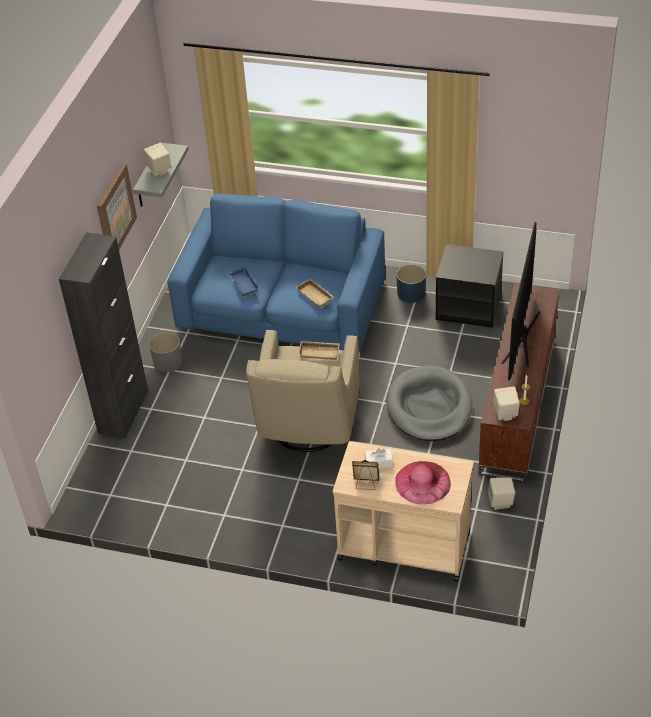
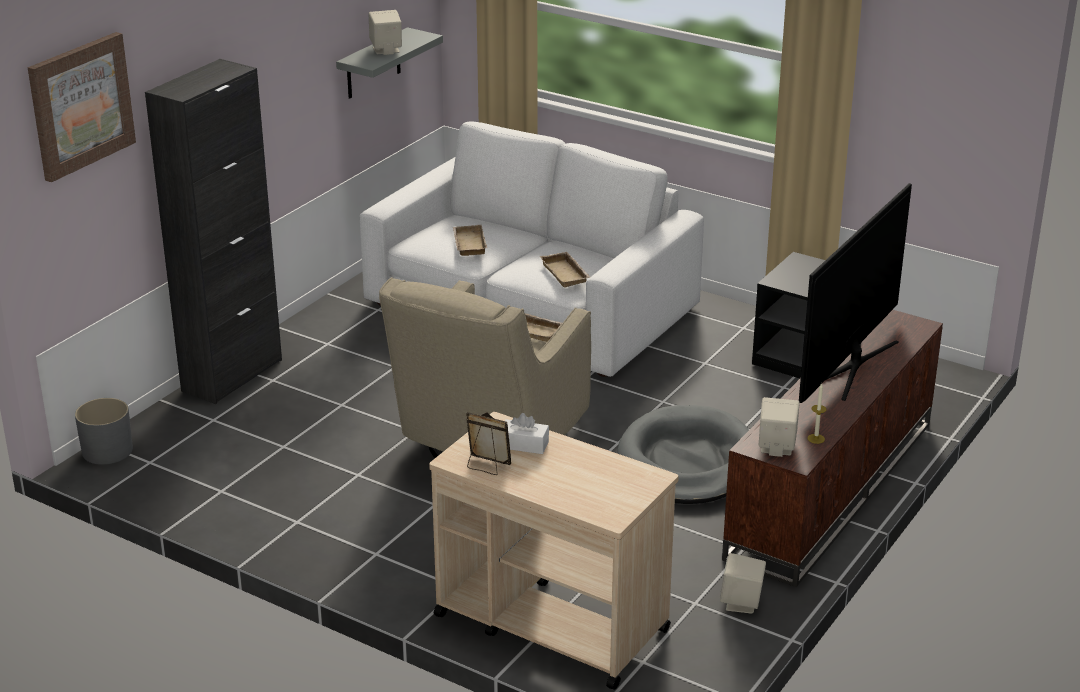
camera: 15 degrees right, 15 degrees down
(115, 211) = (292, 71): picture -> picture (80, 105)
(167, 362) = (330, 335): grey planter -> grey planter (107, 450)
(242, 284) = (468, 244): blue tray -> beige tray
(281, 306) = (530, 307): blue sofa -> white sofa
(411, 293) = (731, 329): blue planter -> none
(422, 482) = (579, 482): pink hat -> none

